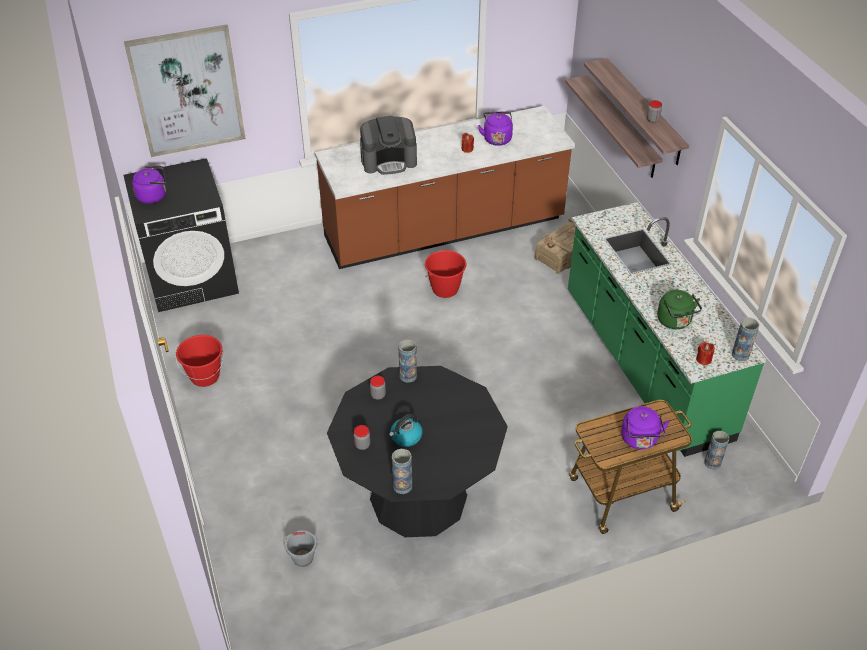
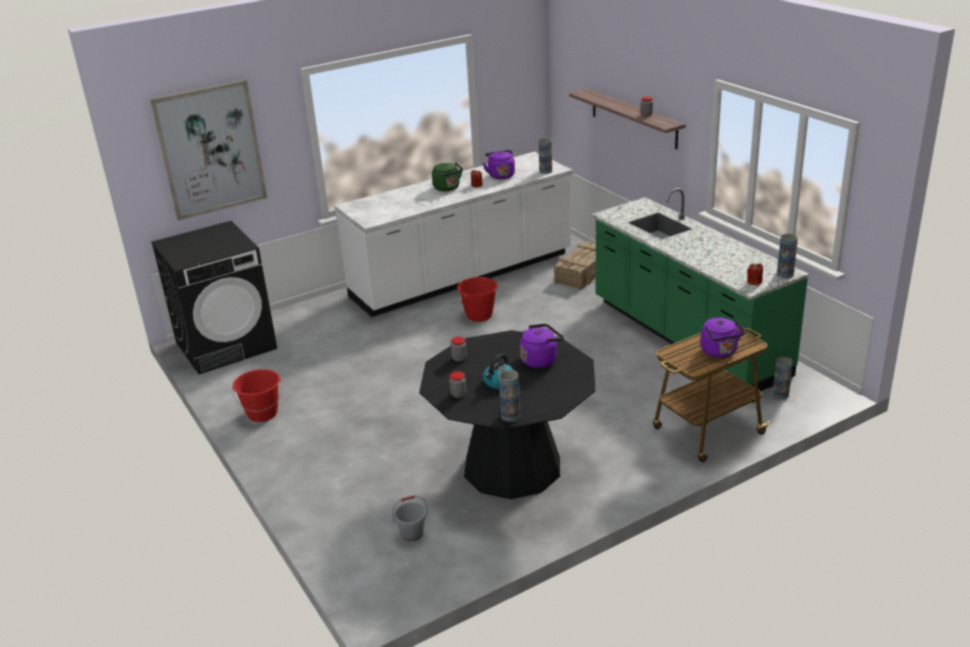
camera: 10 degrees left, 15 degrees down
(154, 196) = (187, 250): purple kettle -> purple kettle (541, 360)
(389, 161) = (407, 201): coffee machine -> none
(408, 376) = (483, 341): vase -> vase (545, 171)
(444, 230) = (462, 276): brown counter -> white counter
(621, 127) = (612, 145): shelf -> none
(675, 322) = (716, 263): green kettle -> green kettle (448, 188)

